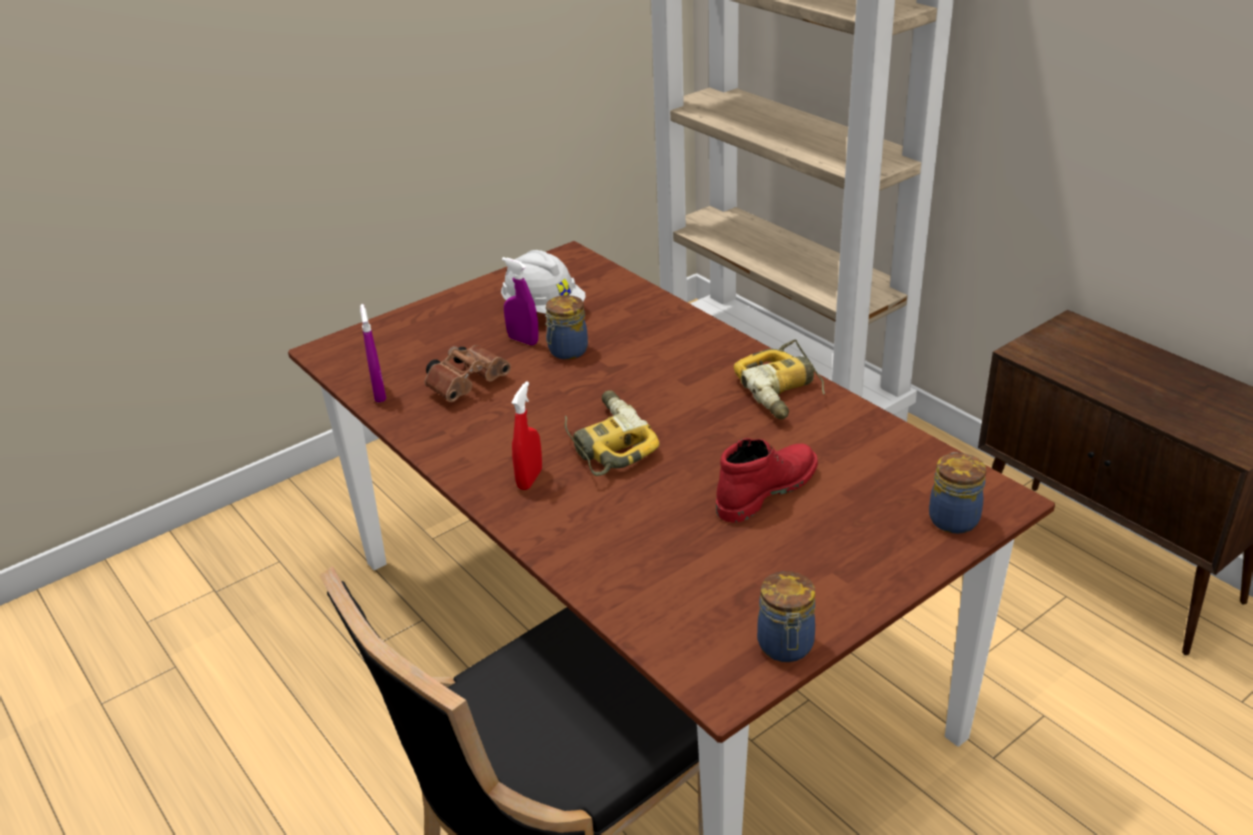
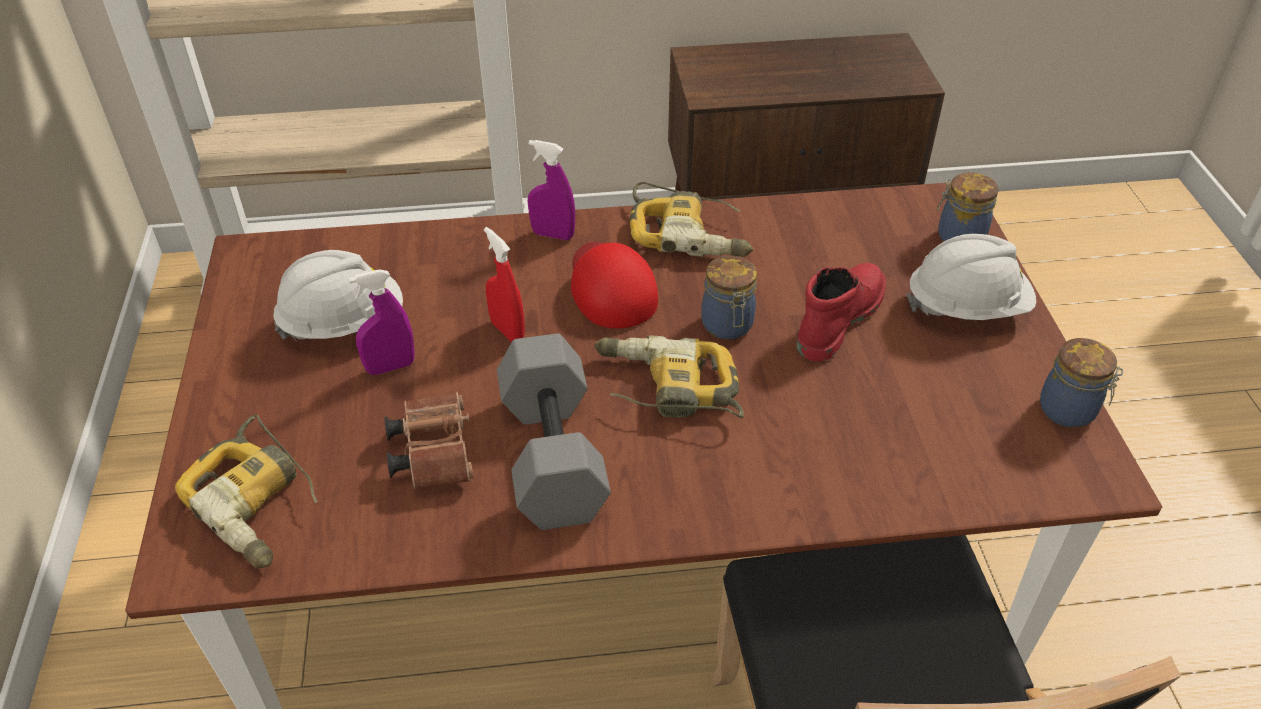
camera: 60 degrees left, 10 degrees up
(379, 394) = (363, 546): purple spray bottle -> purple spray bottle (553, 235)
(383, 350) = (259, 503): none -> power drill
(503, 423) = (549, 454): none -> grey dumbbell
(529, 479) = (680, 476): red spray bottle -> red spray bottle (507, 331)
(566, 351) = (455, 343): jar -> jar (727, 326)
(684, 383) = (611, 287): none -> red cap
(765, 490) = (838, 318): red boot -> red boot turned 45 degrees clockwise
(859, 551) = (966, 307): none -> white hard hat

